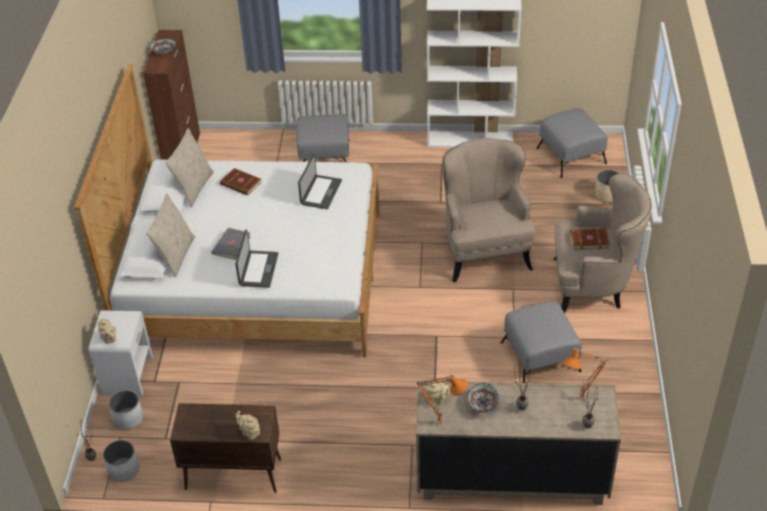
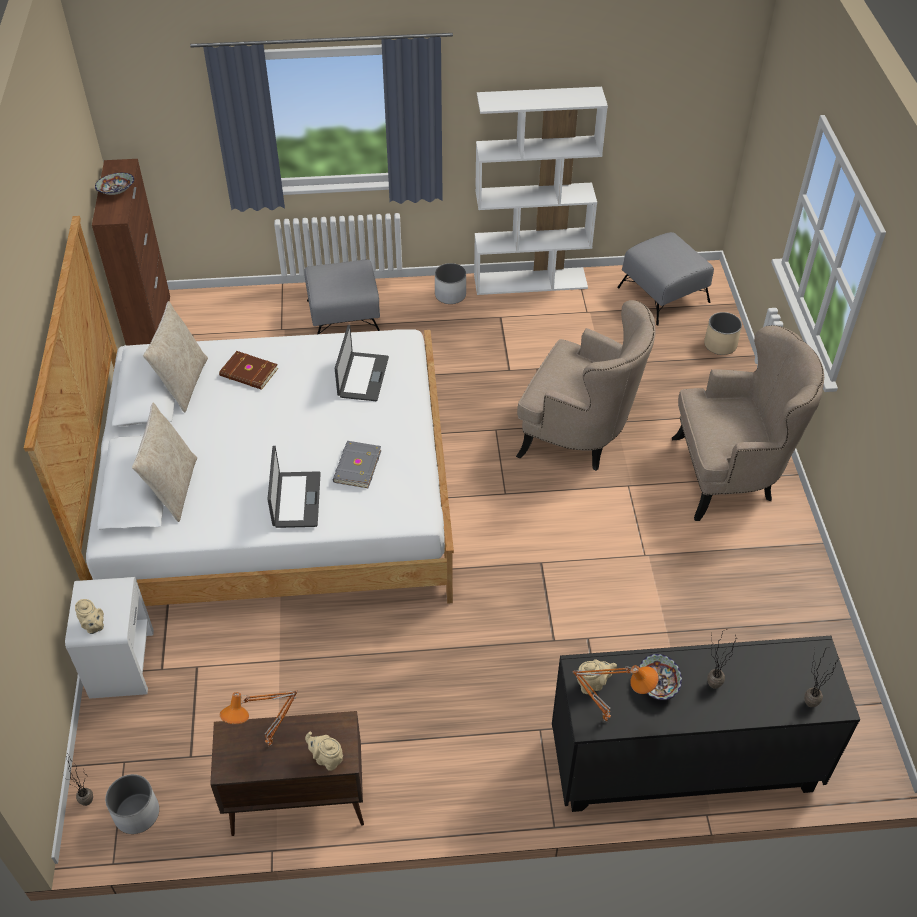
camera: 10 degrees left, 5 degrees up
(128, 419) = (132, 731): white planter -> white planter (450, 295)
(230, 245) = (250, 466): grey book -> grey book (356, 466)
(484, 252) = (580, 436): beige armchair -> beige armchair turned 135 degrees clockwise
(511, 476) = (684, 762): beige dresser -> black dresser
(540, 356) = (684, 579): grey ottoman -> none
(582, 400) = (793, 663): orange table lamp -> orange table lamp (271, 747)
(588, 240) = (731, 416): brown book -> none

